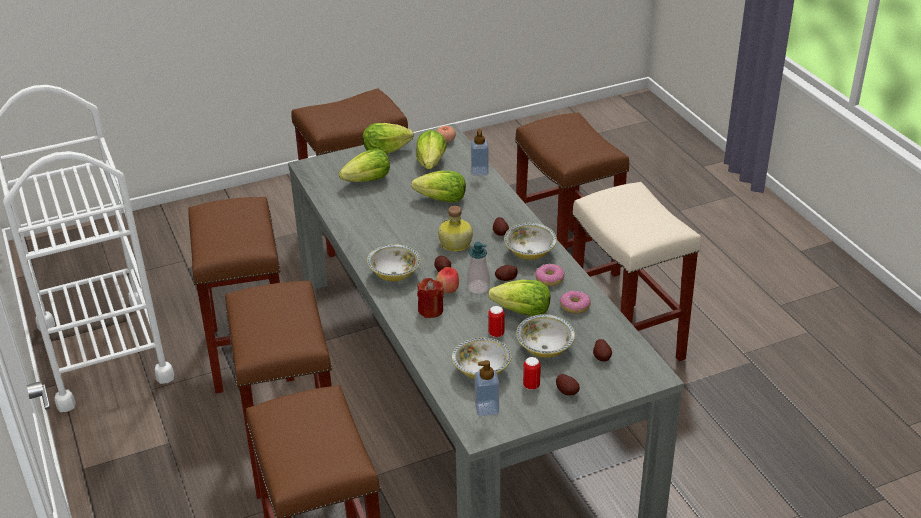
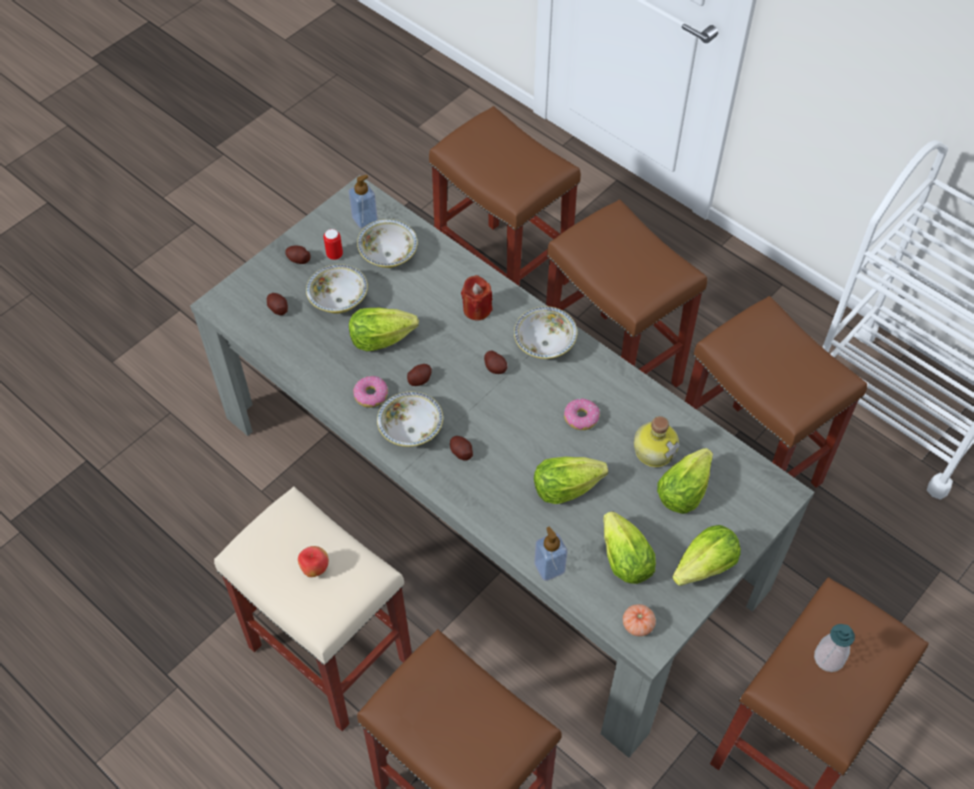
camera: 155 degrees right, 20 degrees up
(448, 291) = (473, 340): apple -> apple (315, 568)
(455, 244) = (505, 413): bottle -> bottle (654, 450)
(478, 287) = (443, 356): soap dispenser -> soap dispenser (828, 658)
(496, 333) = (395, 302): can -> none
(575, 306) = (328, 365): donut -> donut (581, 418)

